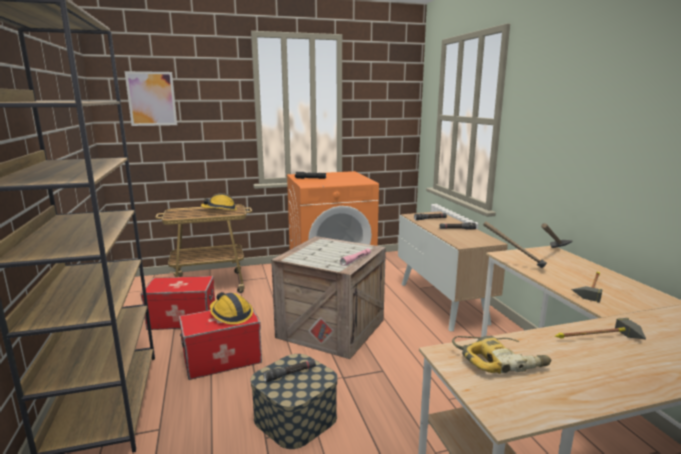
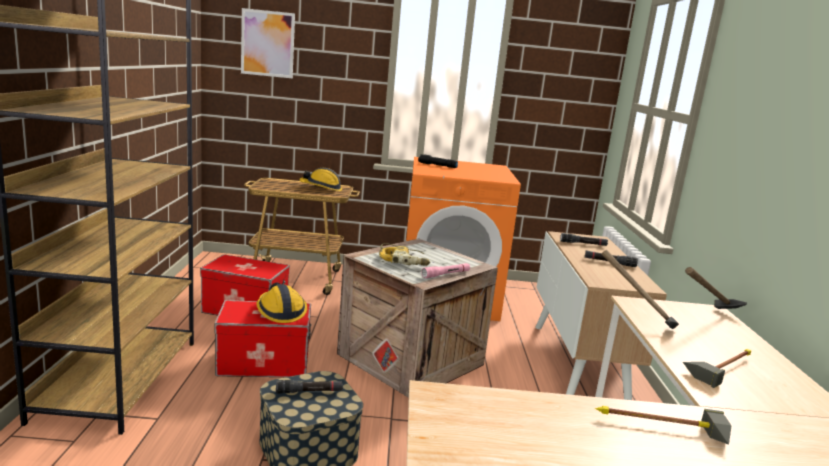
camera: 15 degrees right, 0 degrees up
(500, 360) = (497, 418): power drill -> power drill (403, 260)

